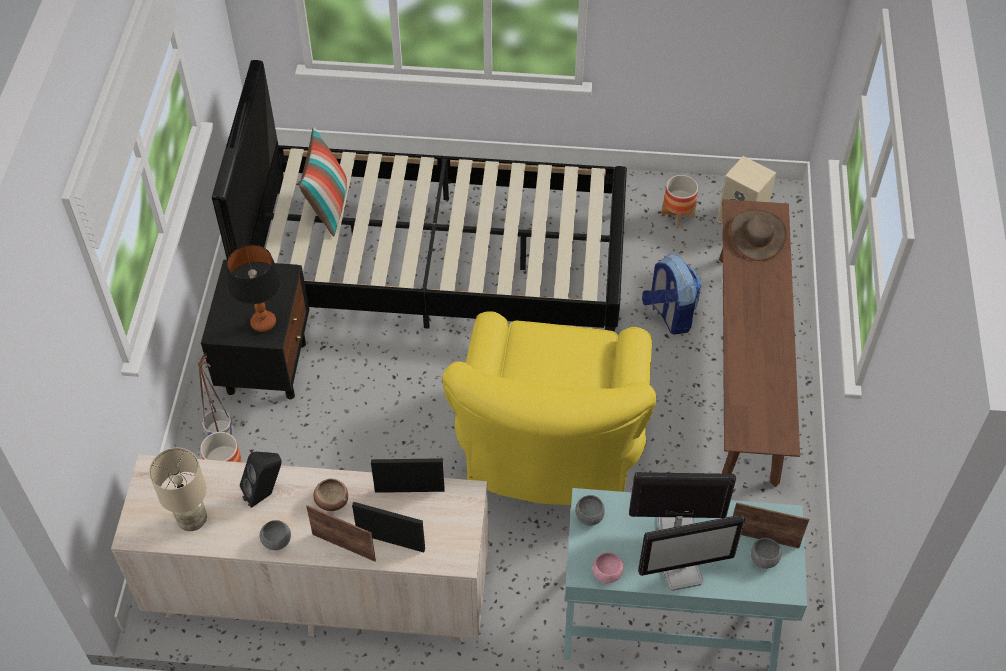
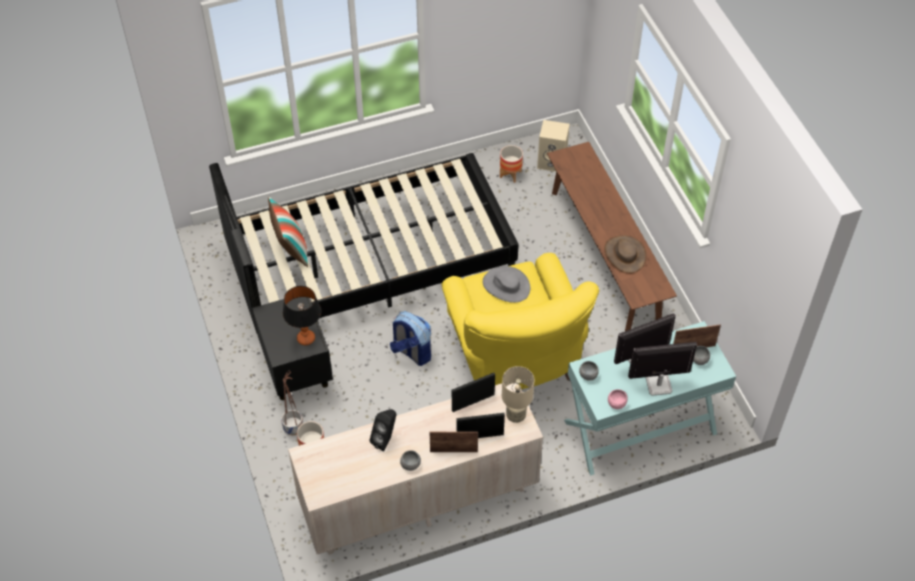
camera: 25 degrees left, 0 degrees up
(192, 519) = (349, 473): beige table lamp -> beige table lamp (515, 415)
(331, 500) = (429, 427): bowl -> none
(563, 352) = (506, 285): none -> grey hat
(669, 314) = (539, 240): backpack -> backpack (411, 352)
(682, 571) = (658, 385): monitor -> monitor turned 150 degrees counterclockwise
(757, 235) = (581, 168): brown hat -> brown hat (625, 254)

